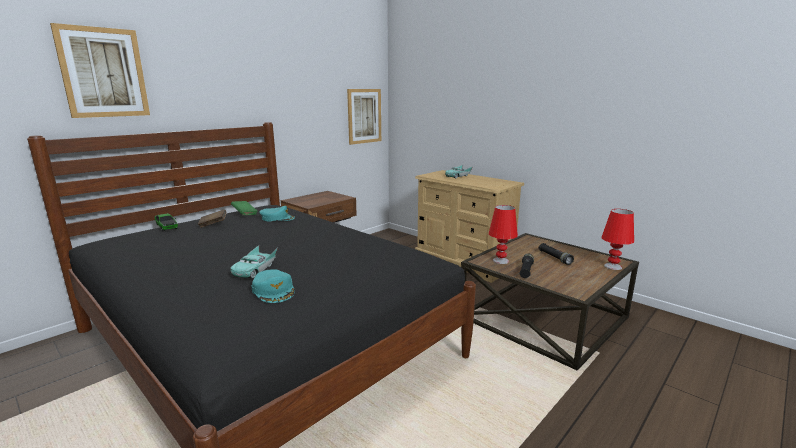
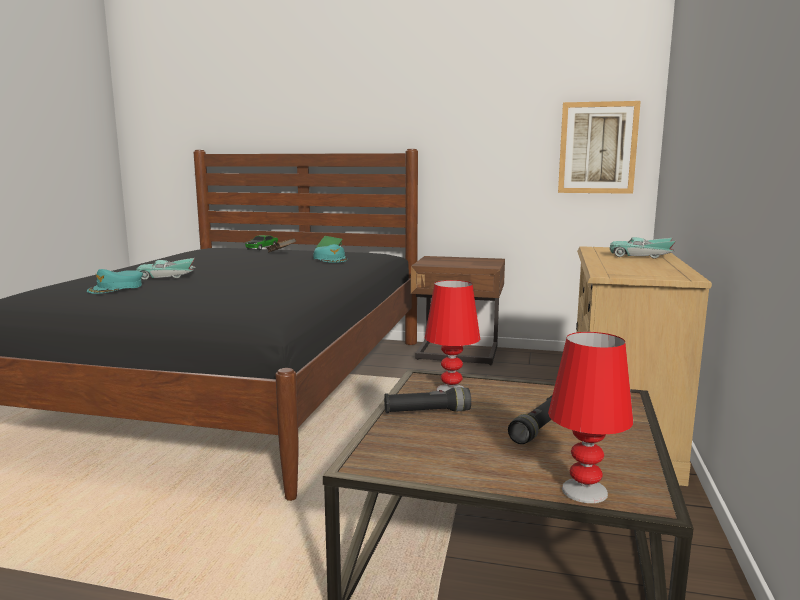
camera: 60 degrees right, 5 degrees down
(103, 73) = (255, 95): picture -> none

